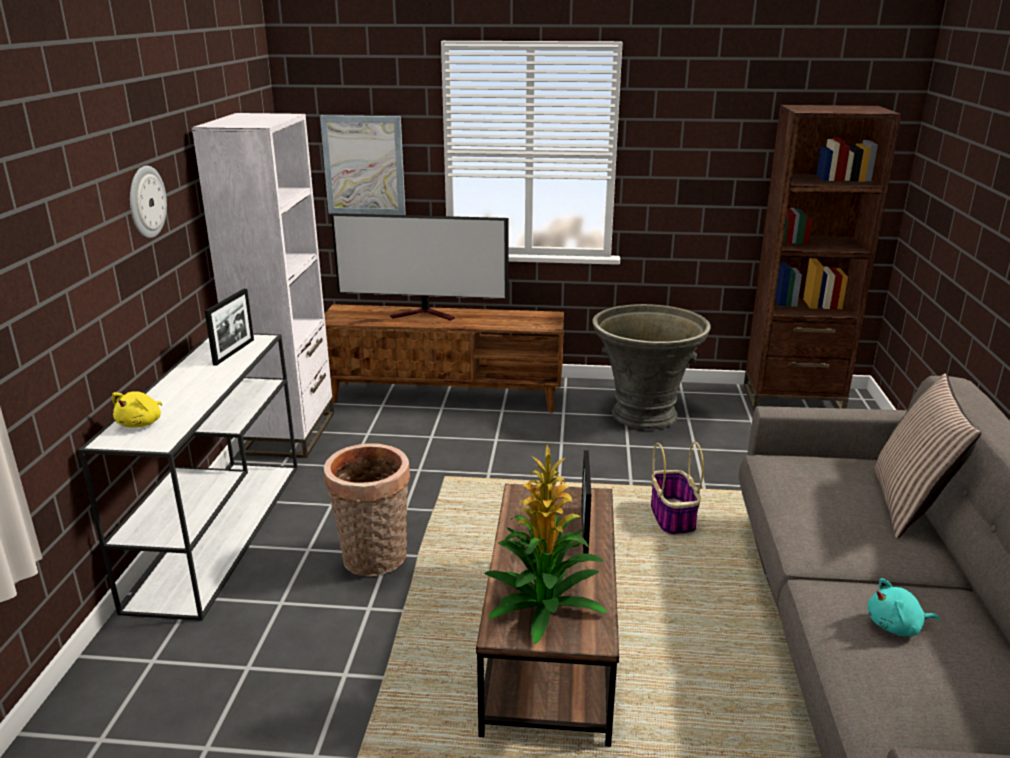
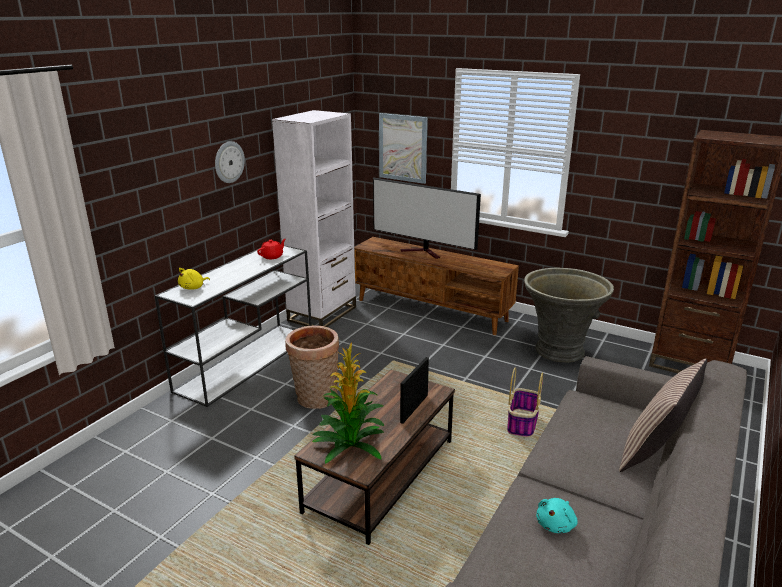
camera: 25 degrees right, 0 degrees up
(234, 352) = (272, 256): picture frame -> red teapot
(896, 626) = (556, 524): turquoise plush toy -> turquoise plush toy turned 75 degrees counterclockwise

